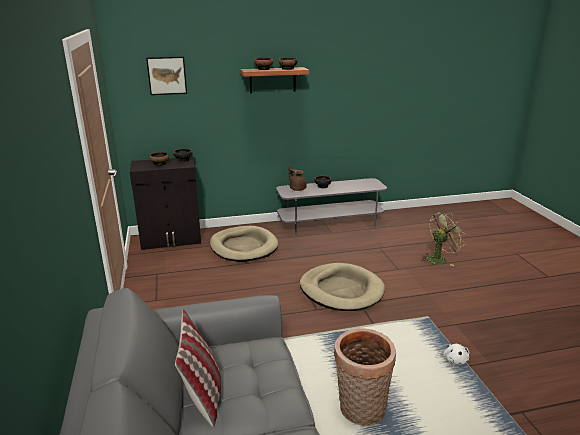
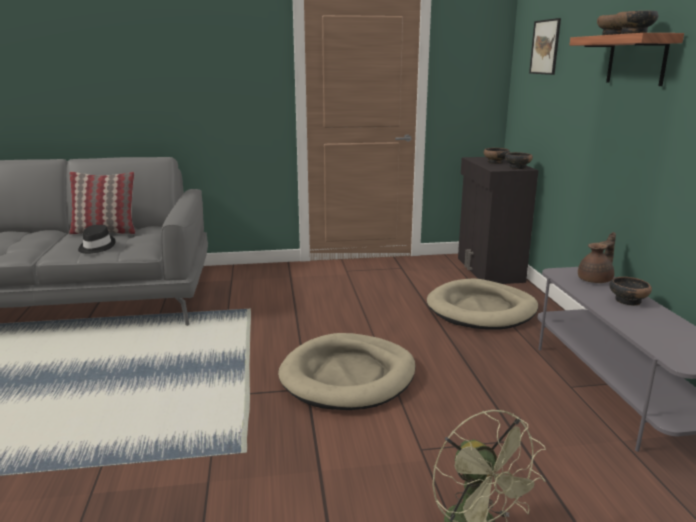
camera: 95 degrees right, 5 degrees down
(271, 377) = (96, 247): none -> black hat
(360, 410) = (103, 363): basket -> none
(455, 359) = (123, 455): white plush toy -> none

